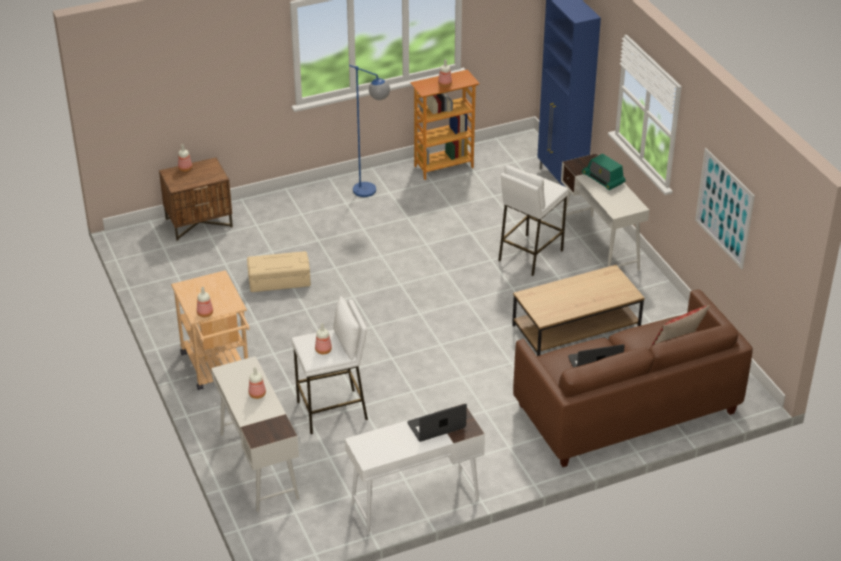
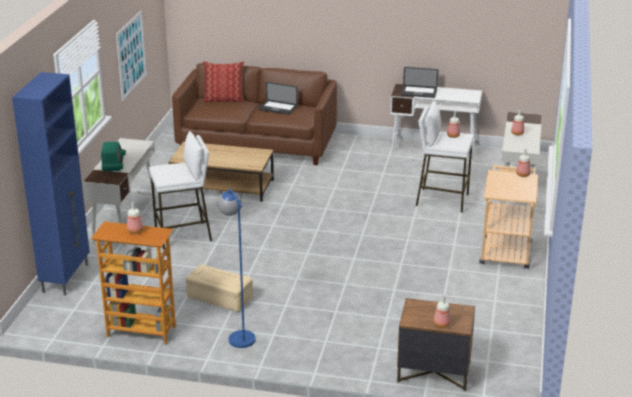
camera: 145 degrees left, 10 degrees down
(279, 280) = (402, 291): beige storage box -> beige storage box (219, 298)

